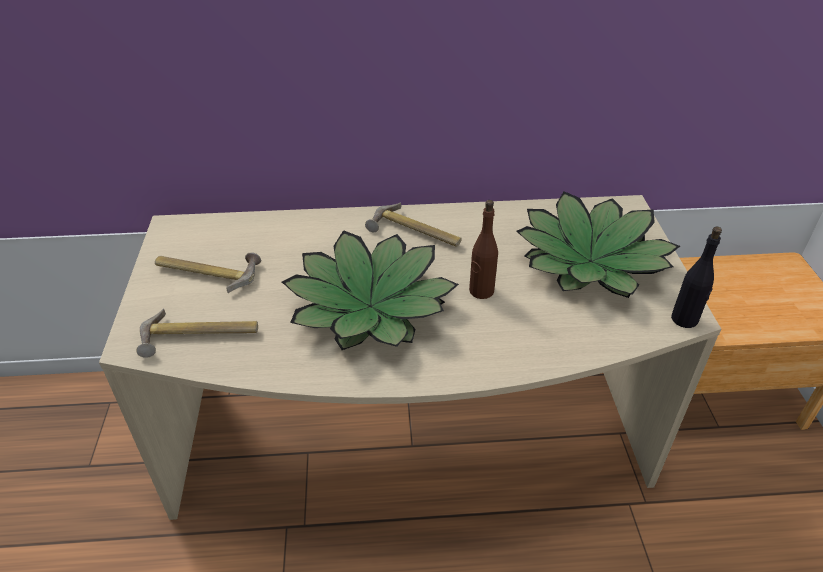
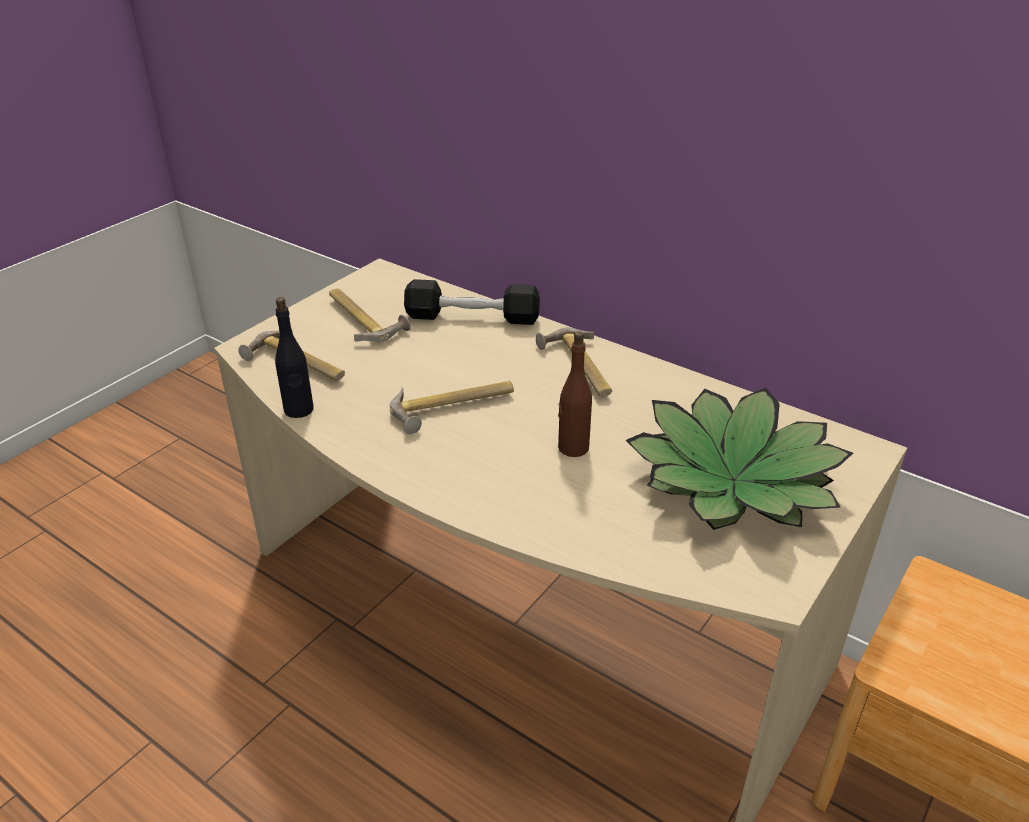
camera: 40 degrees right, 5 degrees down
(293, 230) = (472, 317): none -> black dumbbell
(369, 306) = (453, 408): potted plant -> hammer
(685, 319) = (764, 591): black bottle -> black bottle (299, 410)

